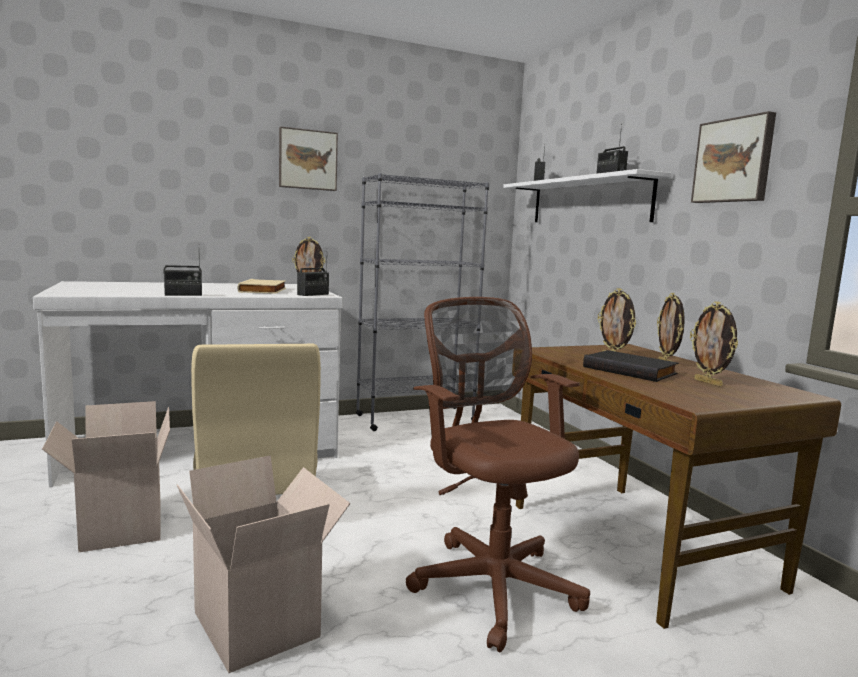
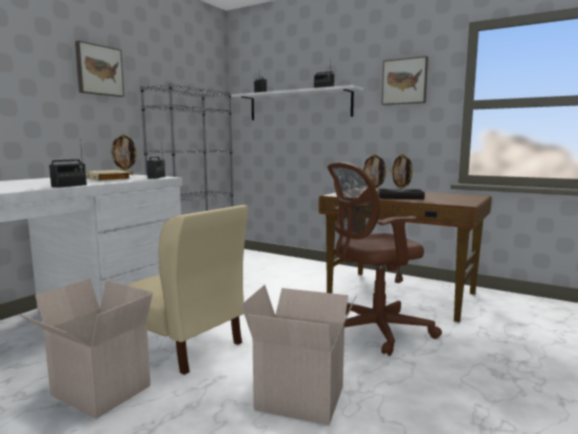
camera: 35 degrees left, 0 degrees up
(491, 582) = (373, 331): brown office chair -> brown office chair turned 45 degrees counterclockwise
(708, 383) = (439, 196): picture frame -> none

